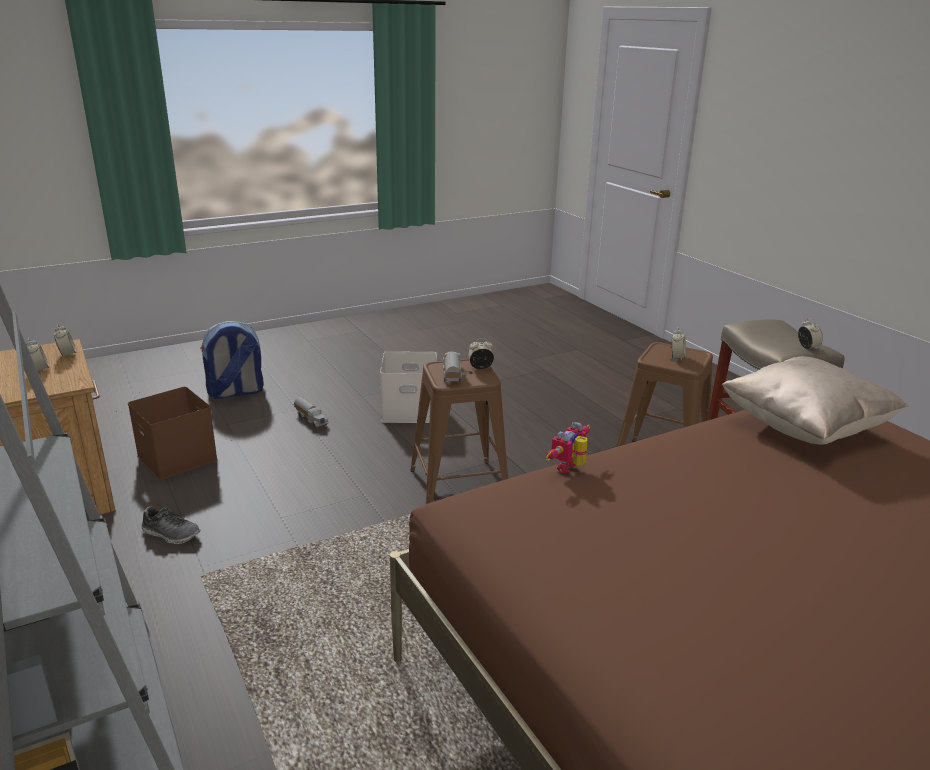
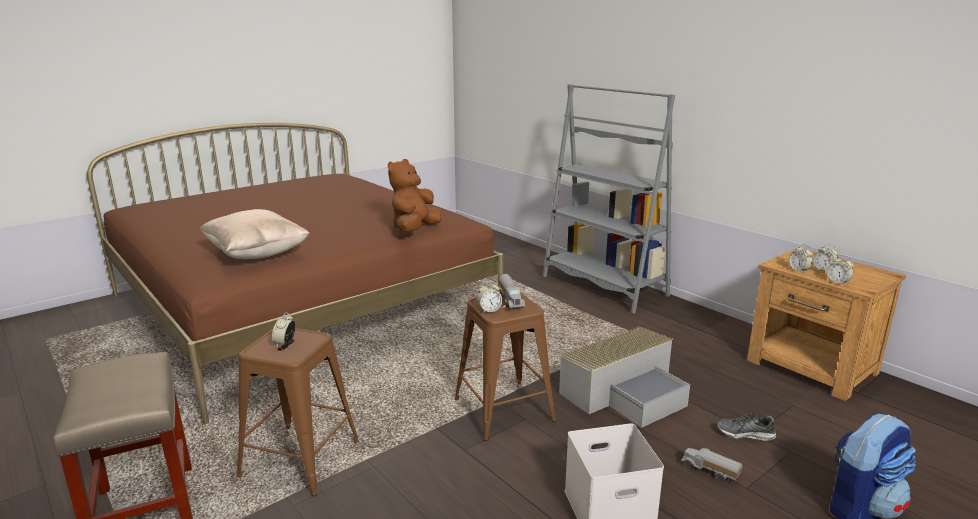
camera: 170 degrees right, 5 degrees down
(171, 534) = (686, 352): shoe -> shoe (745, 434)
(179, 458) = (772, 406): brown storage box -> none
(312, 490) = (625, 392): none -> grey storage box
(570, 468) = (415, 230): toy robot -> brown plush toy
(807, 347) = (114, 362): alarm clock -> alarm clock (799, 270)

